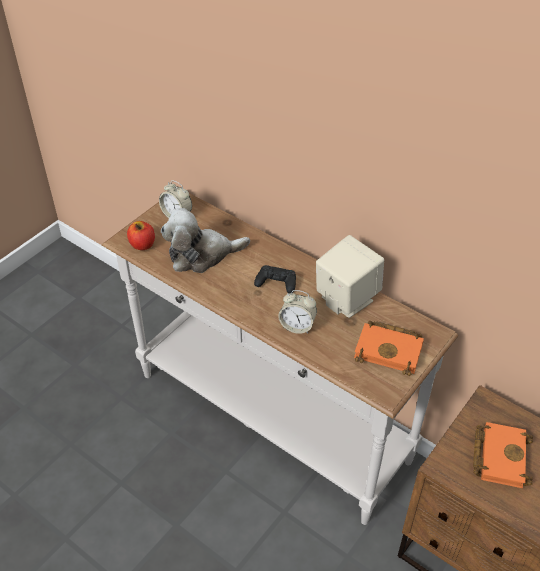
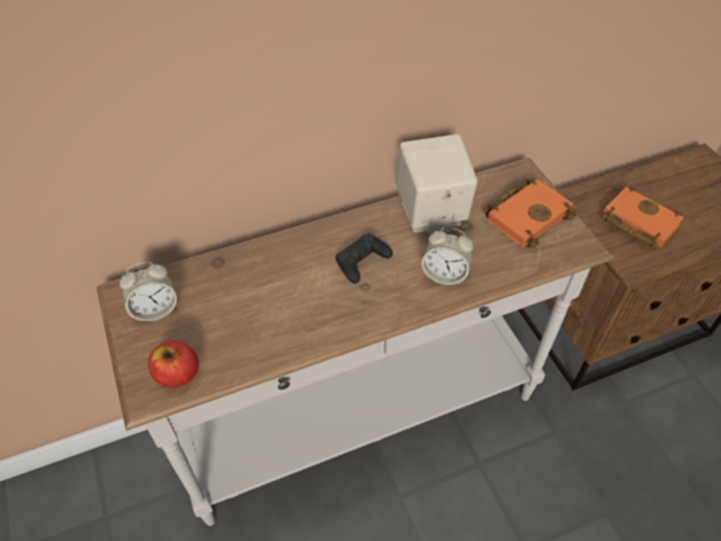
camera: 60 degrees left, 5 degrees up
(201, 255) = (255, 314): plush toy -> none
(297, 326) = (444, 274): alarm clock -> alarm clock turned 60 degrees clockwise

